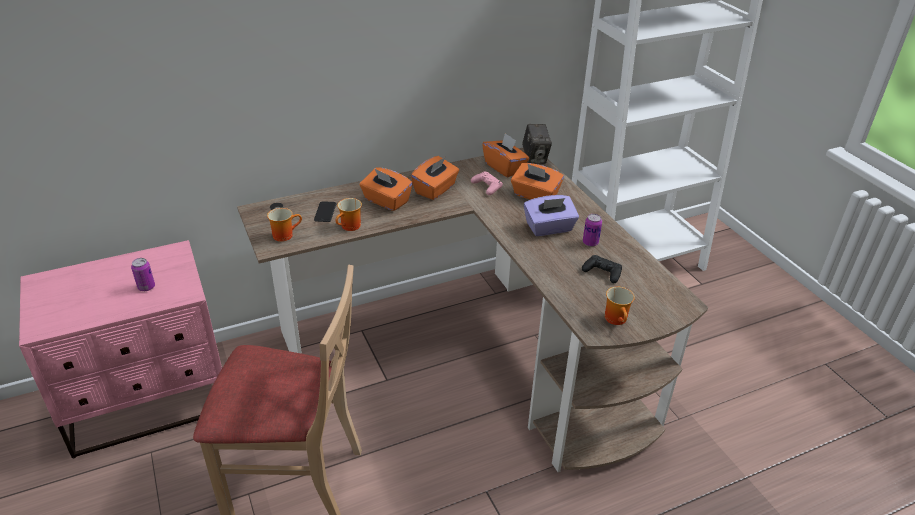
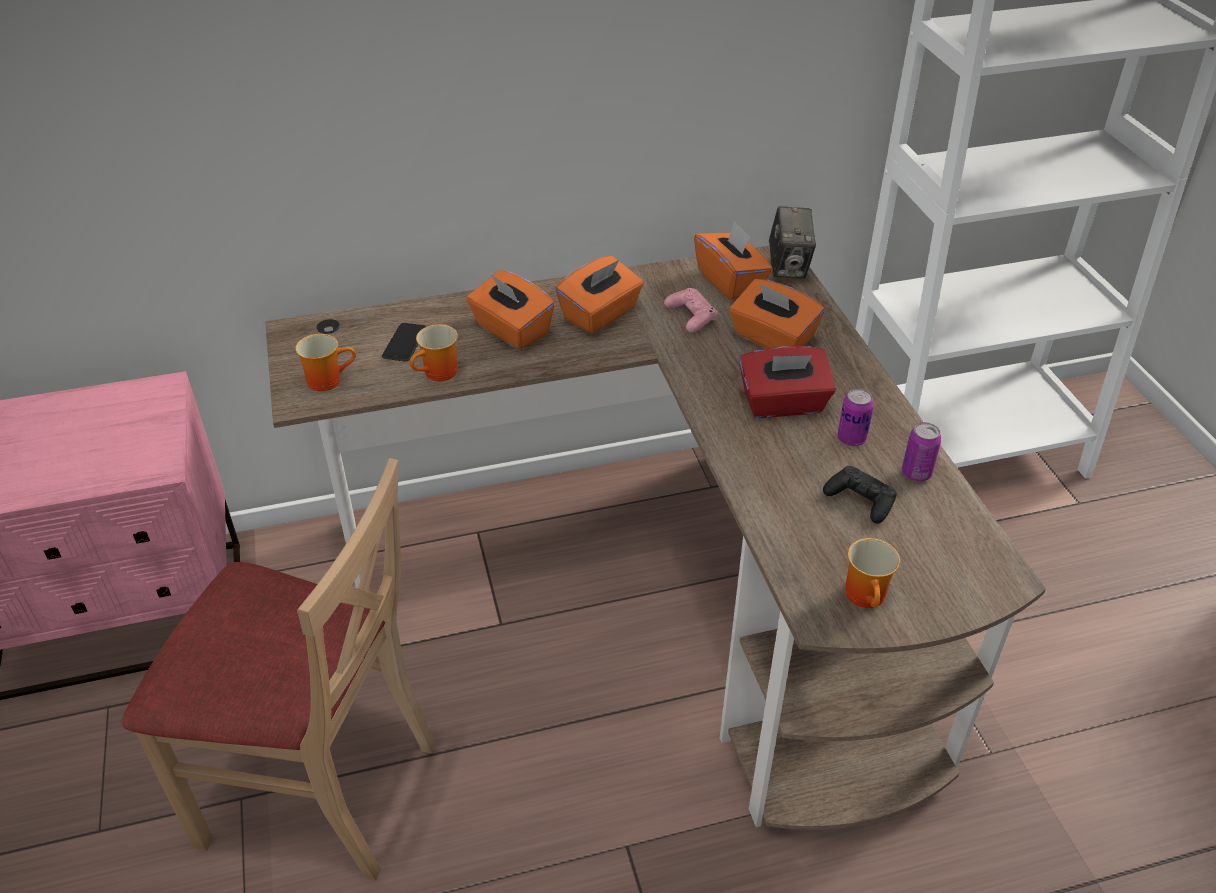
camera: 10 degrees right, 5 degrees up
(146, 287) = (98, 450): can -> can (916, 473)
(549, 228) = (783, 404): purple tissue box -> red tissue box

